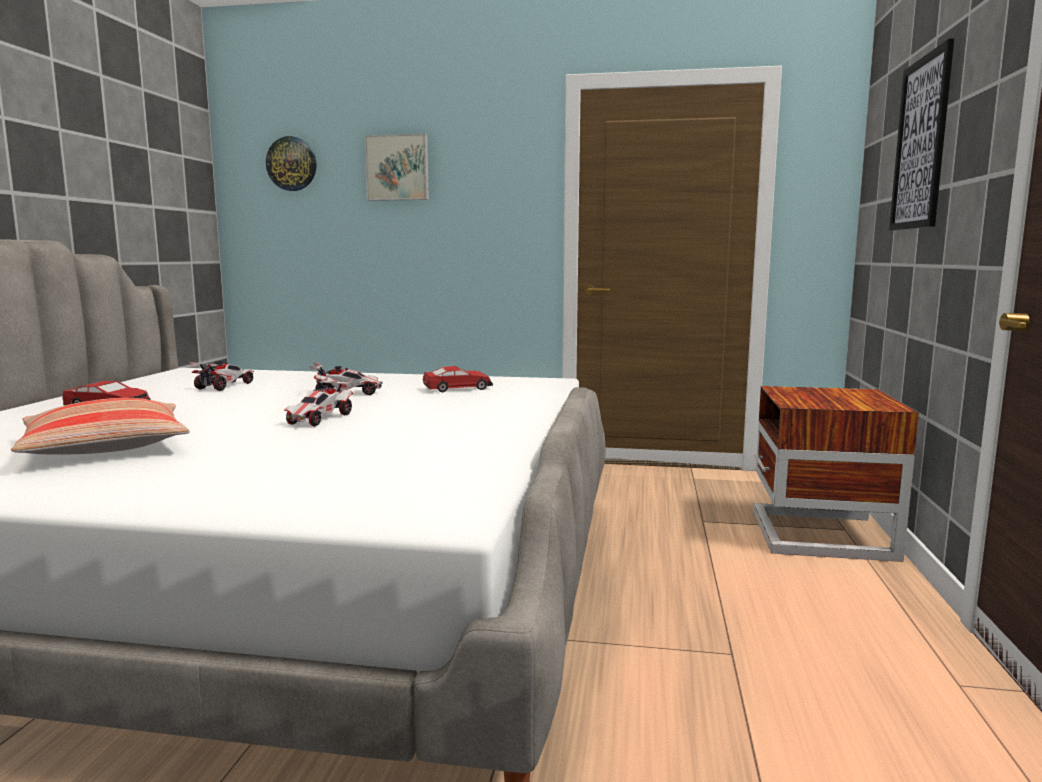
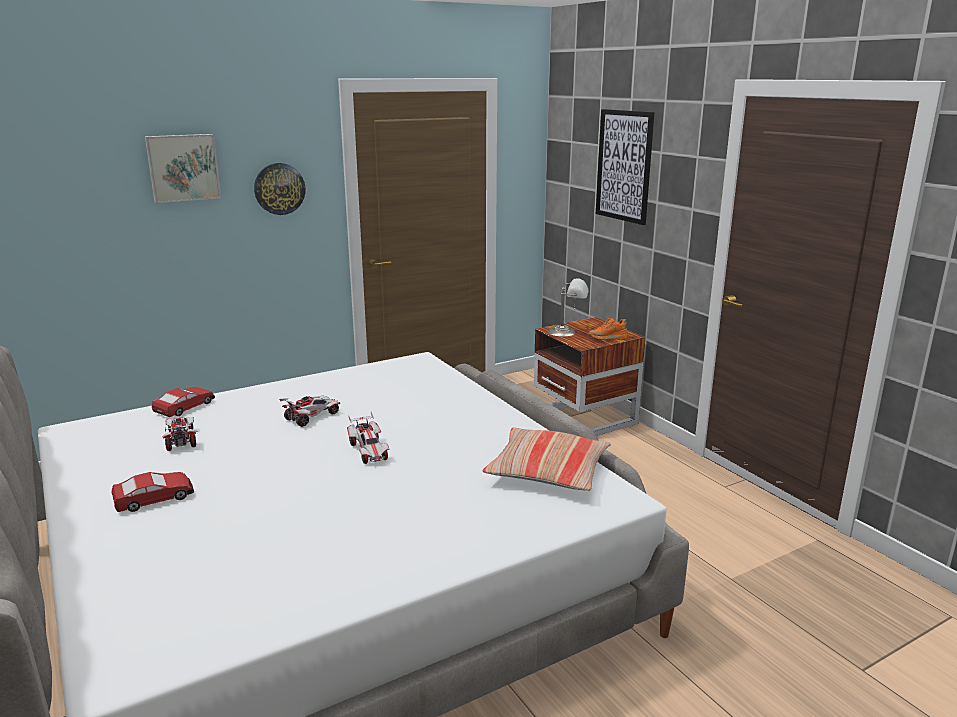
camera: 40 degrees left, 10 degrees up
(106, 447) = (298, 533): pillow -> pillow (547, 471)
(292, 164) = (51, 168): wall clock -> wall clock (279, 189)
(458, 388) = (378, 387): toy car -> toy car (185, 407)
(800, 393) = (567, 332): none -> white table lamp
(846, 405) = (607, 339): none -> orange shoe

